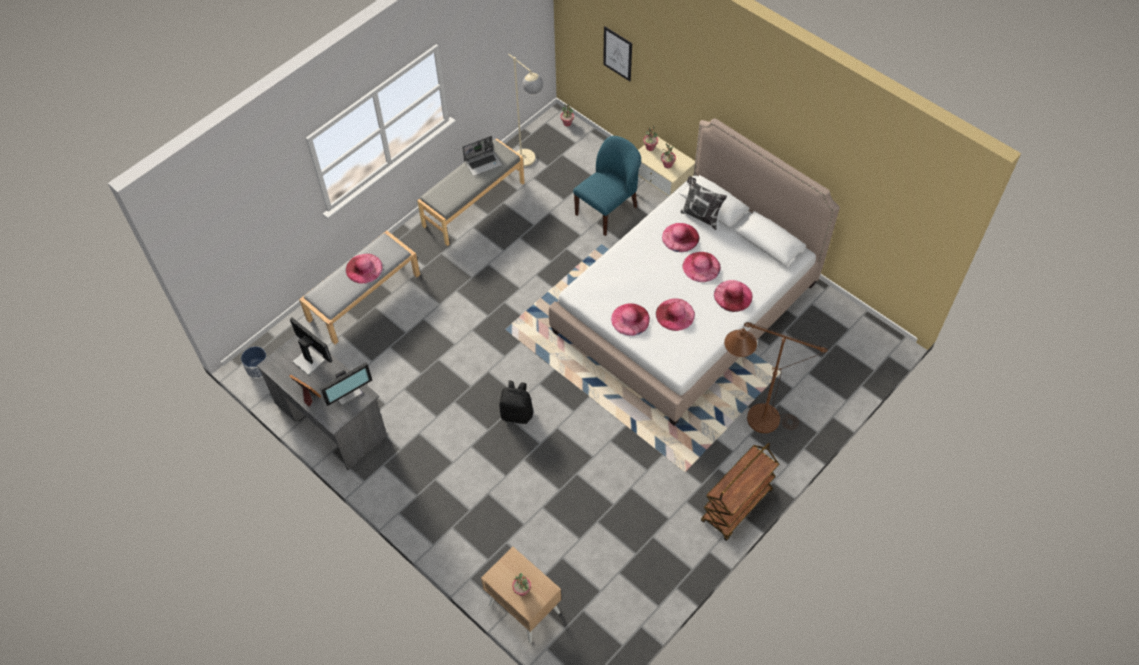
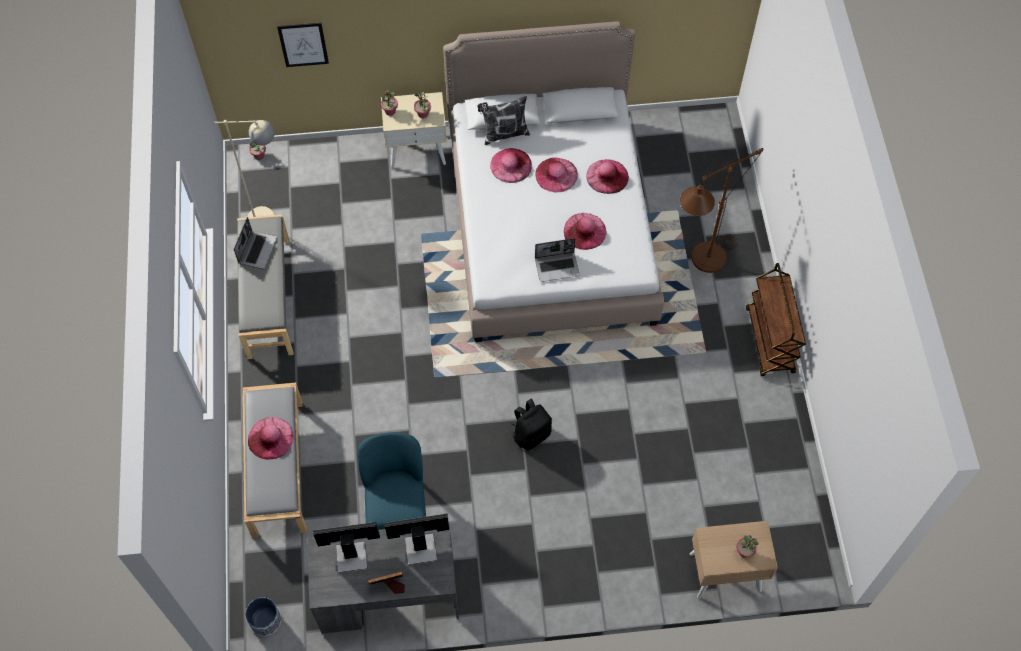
camera: 50 degrees left, 5 degrees up
(347, 392) = (420, 547): monitor -> monitor turned 105 degrees counterclockwise
(607, 210) = (390, 201): blue chair -> blue chair (397, 509)
(630, 319) = (557, 267): pink hat -> laptop

